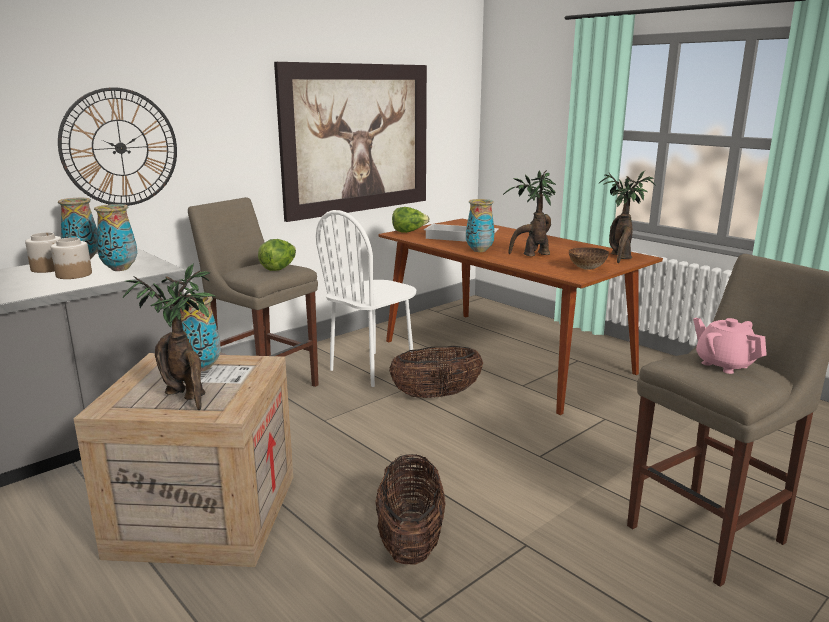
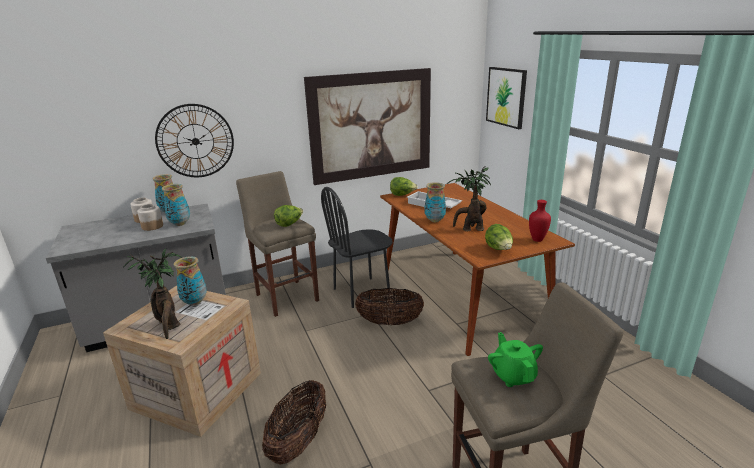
camera: 20 degrees right, 5 degrees up
(372, 368) = (361, 292): white chair -> black chair
(520, 104) = (506, 97): none -> picture
(586, 268) = (499, 249): bowl -> lettuce
(620, 258) = (538, 240): potted plant -> red vase
(724, 364) = (513, 375): pink teapot -> green teapot

